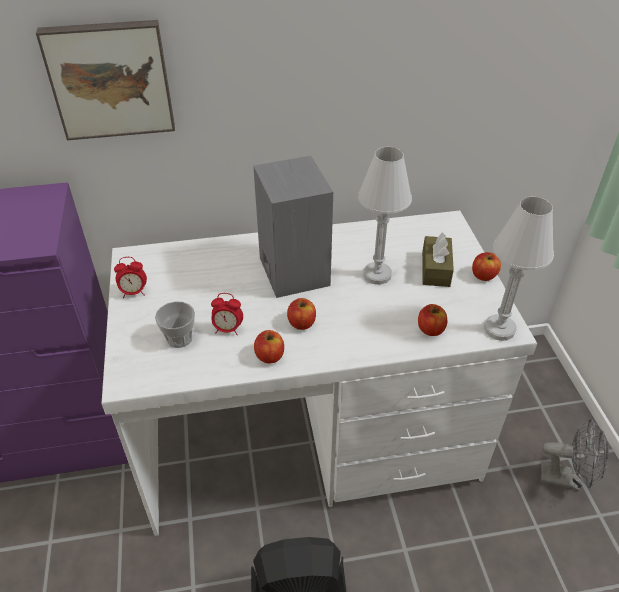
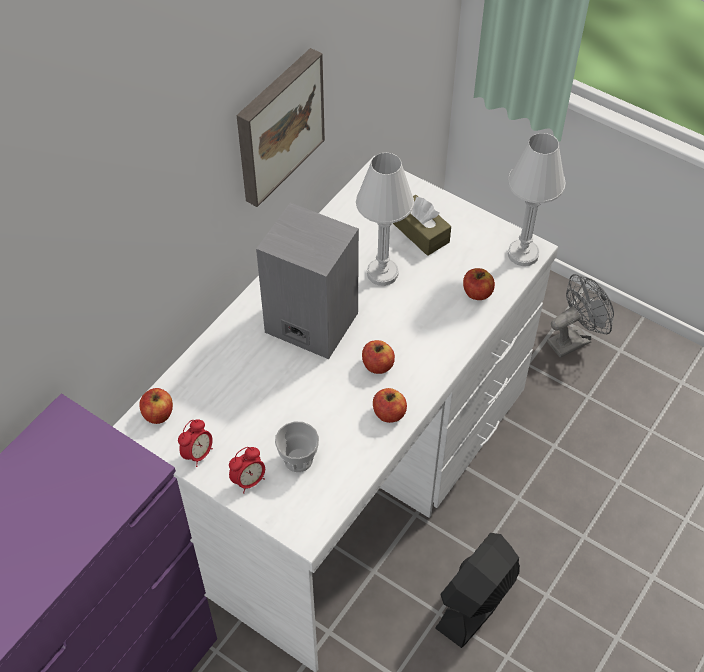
camera: 45 degrees left, 10 degrees up
(110, 79) = (89, 255): picture -> picture (277, 125)
(228, 329) = (327, 419): alarm clock -> alarm clock (249, 481)
(483, 275) = (462, 211): apple -> apple (158, 414)

